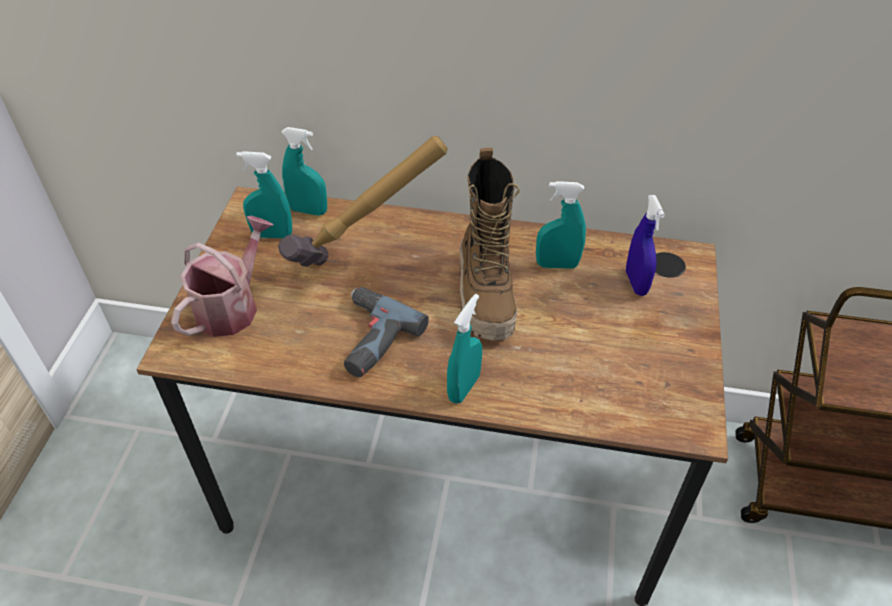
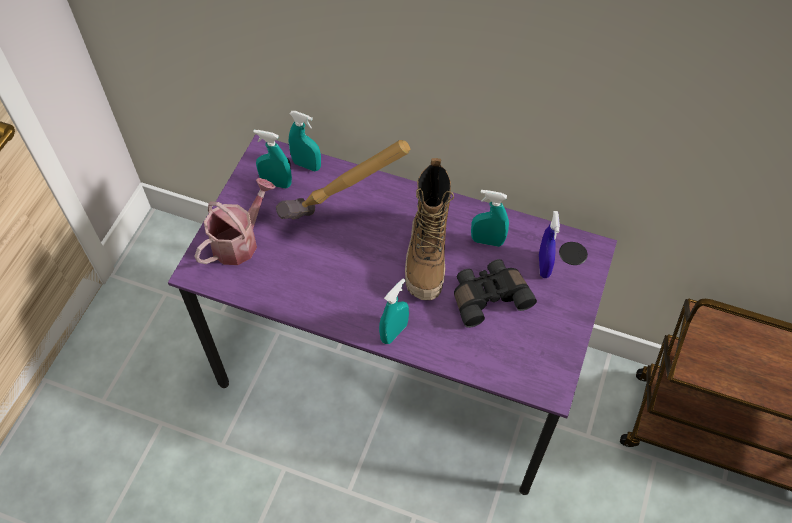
camera: 10 degrees right, 10 degrees up
(368, 338) = (333, 282): power drill -> none
(446, 474) = (396, 369): brown desk -> purple desk
(577, 327) = (488, 296): none -> black binoculars

